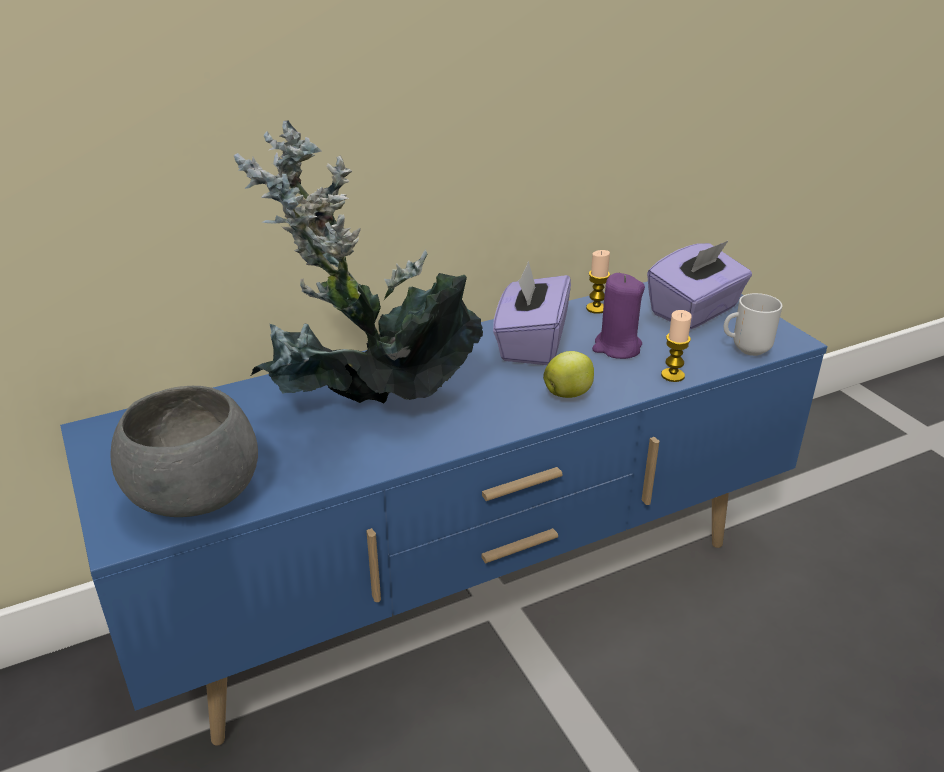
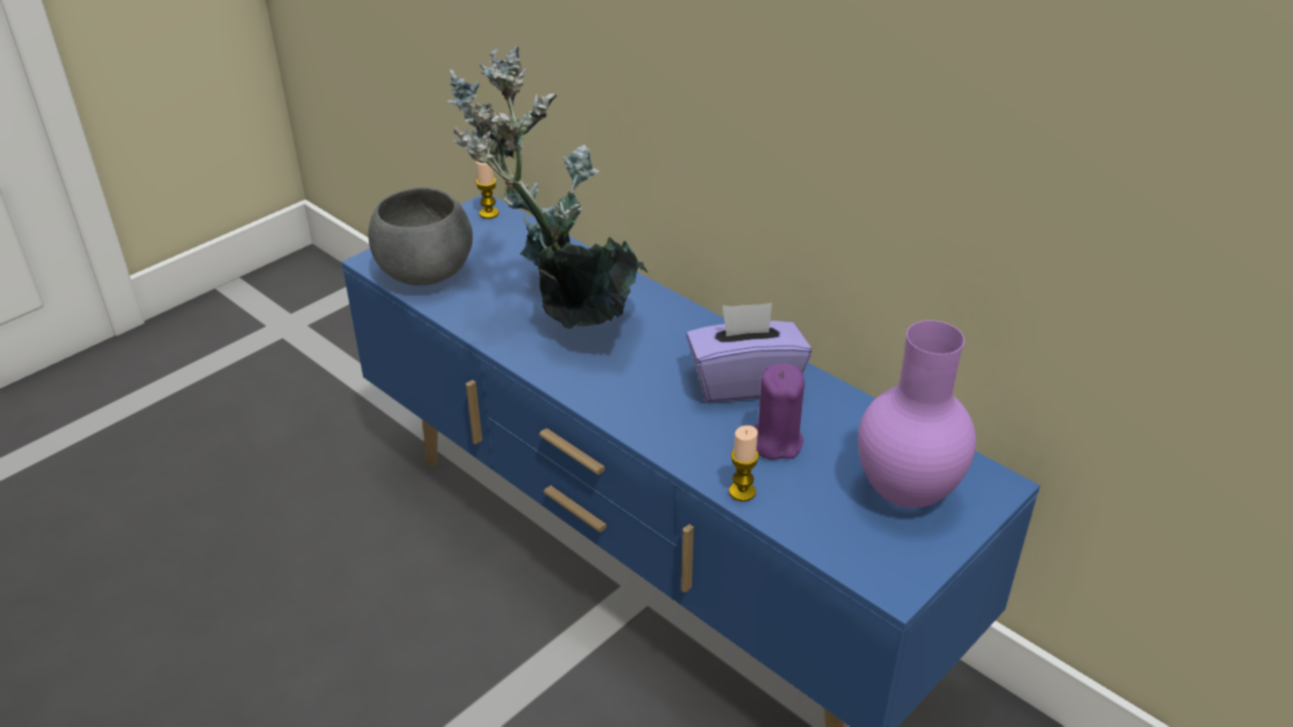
camera: 70 degrees right, 5 degrees up
(568, 394) = (662, 424): apple -> none
(596, 308) = (855, 413): candle -> candle (489, 213)
(695, 311) = (908, 493): purple tissue box -> purple vase
(747, 349) = (842, 547): mug -> none

